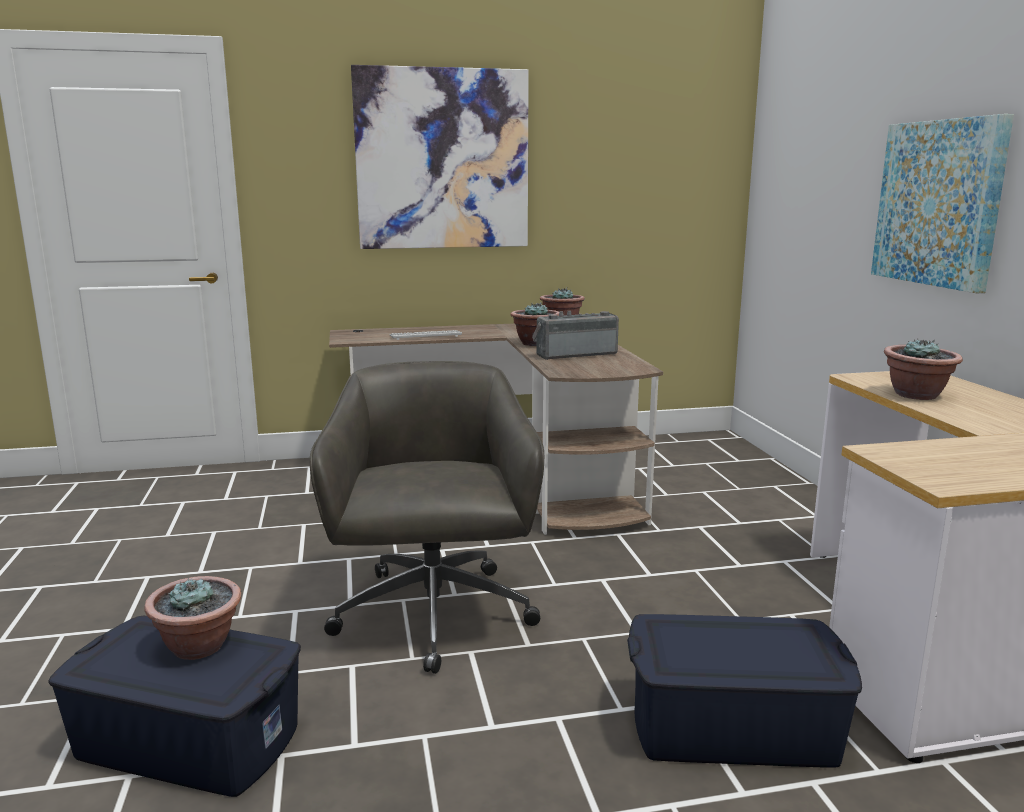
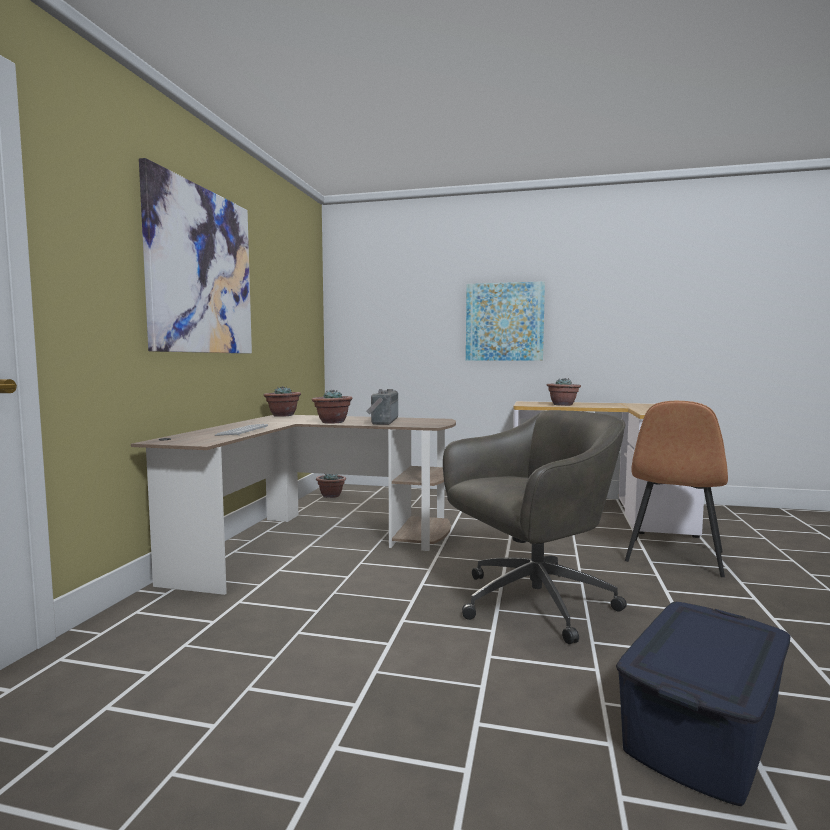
camera: 65 degrees left, 10 degrees down
(199, 646) = (683, 637): potted plant -> potted plant (331, 496)
(433, 617) = (531, 603): grey office chair -> grey office chair turned 135 degrees clockwise
(731, 727) = (674, 557): blue storage box -> brown chair

